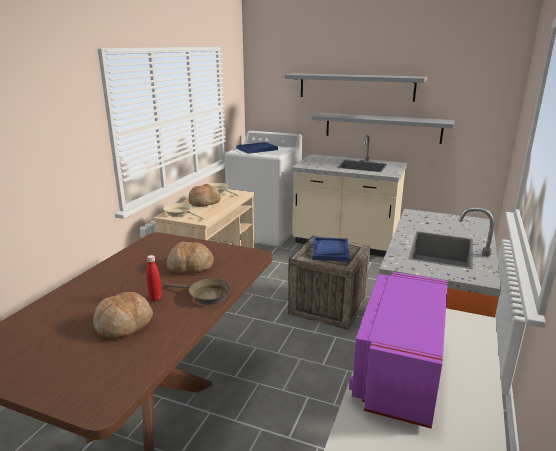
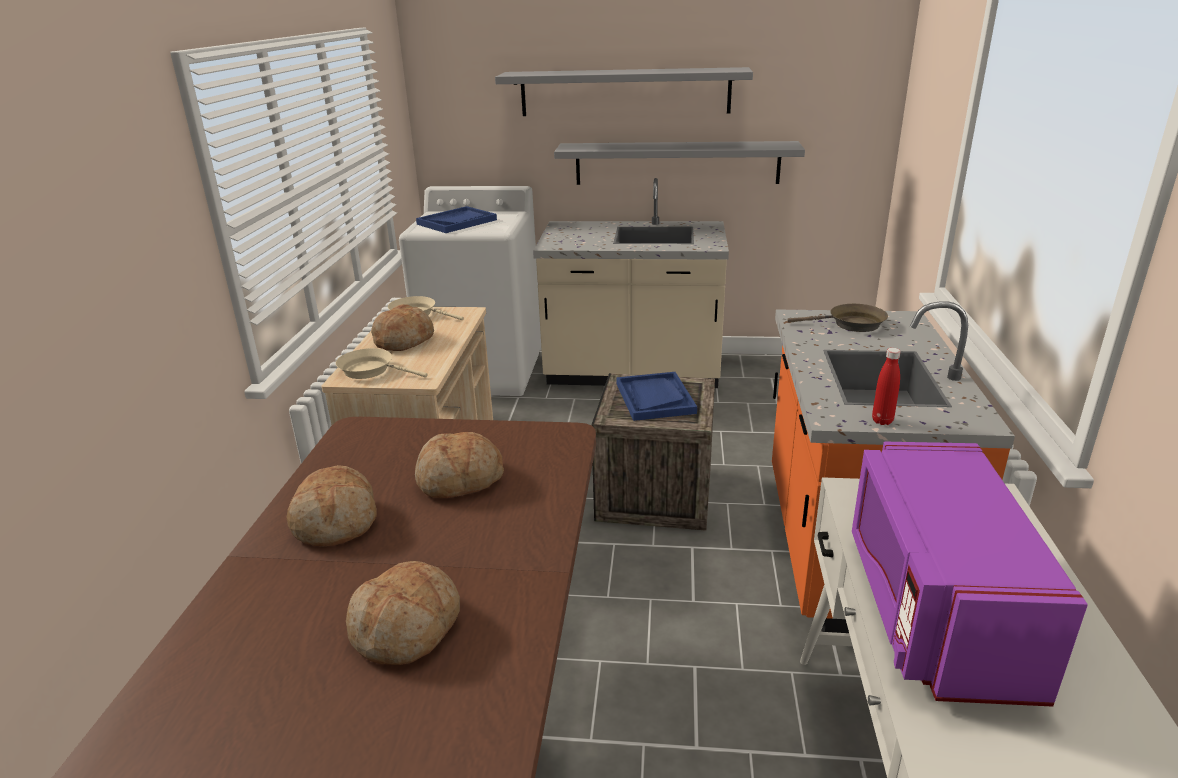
camera: 15 degrees left, 5 degrees up
(122, 275) = (336, 521): none -> bread
(155, 299) = (434, 560): red bottle -> red bottle (882, 421)
(206, 296) = (528, 535): brown frying pan -> brown frying pan (851, 324)

